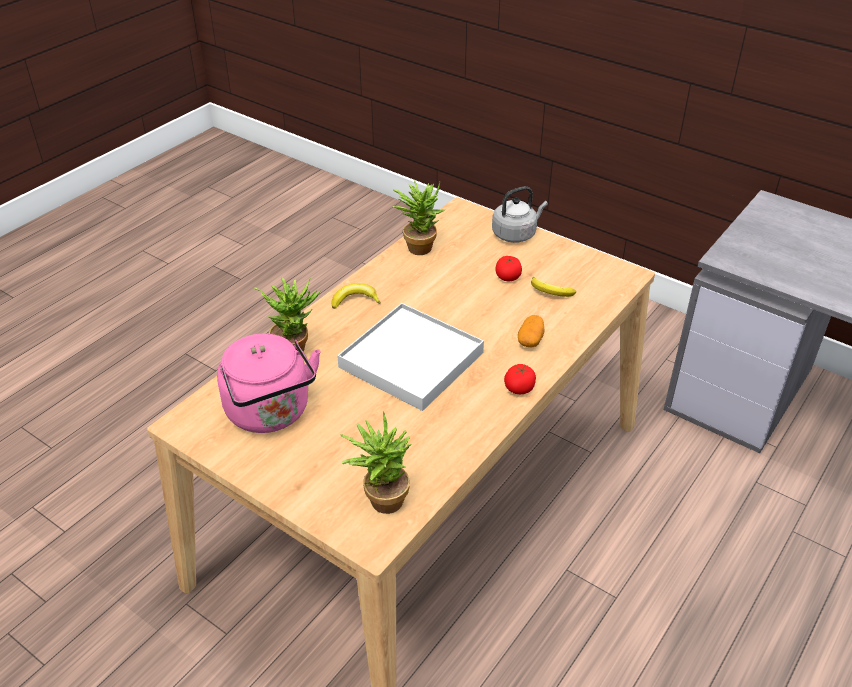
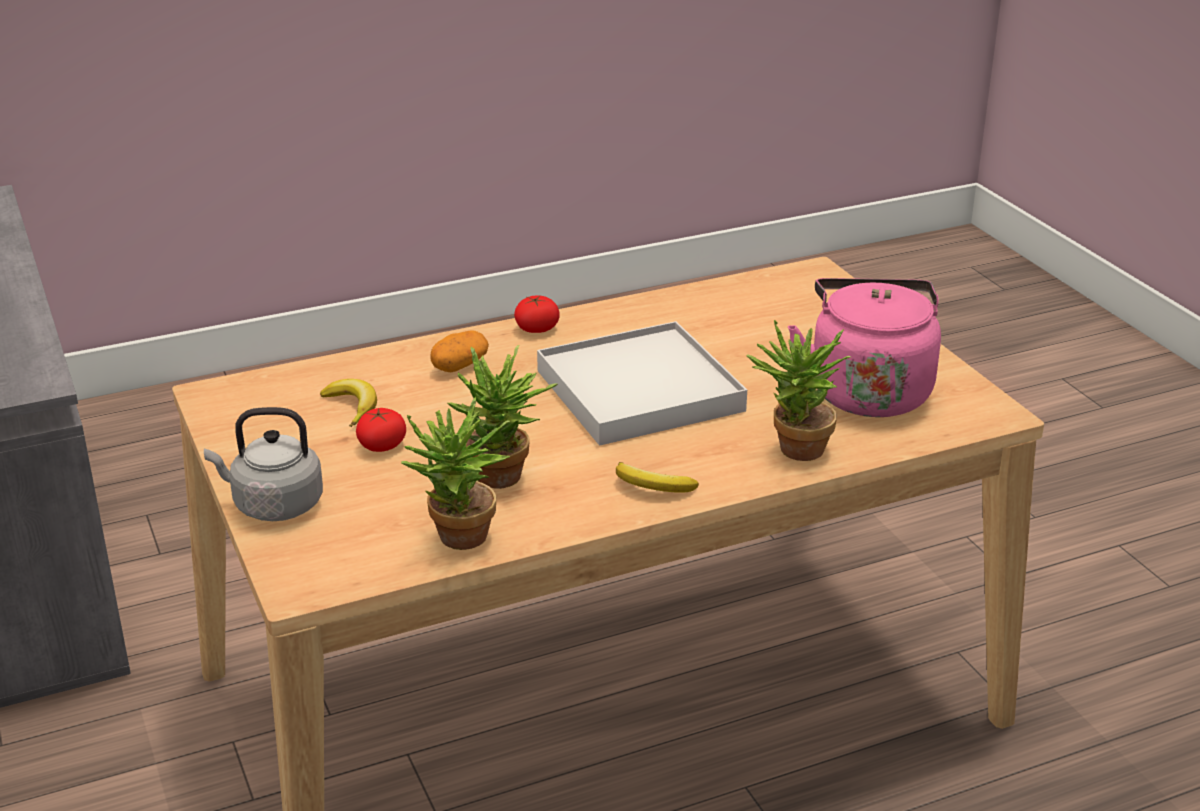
camera: 150 degrees left, 10 degrees down
(380, 499) = (784, 294): potted plant -> potted plant (504, 481)

